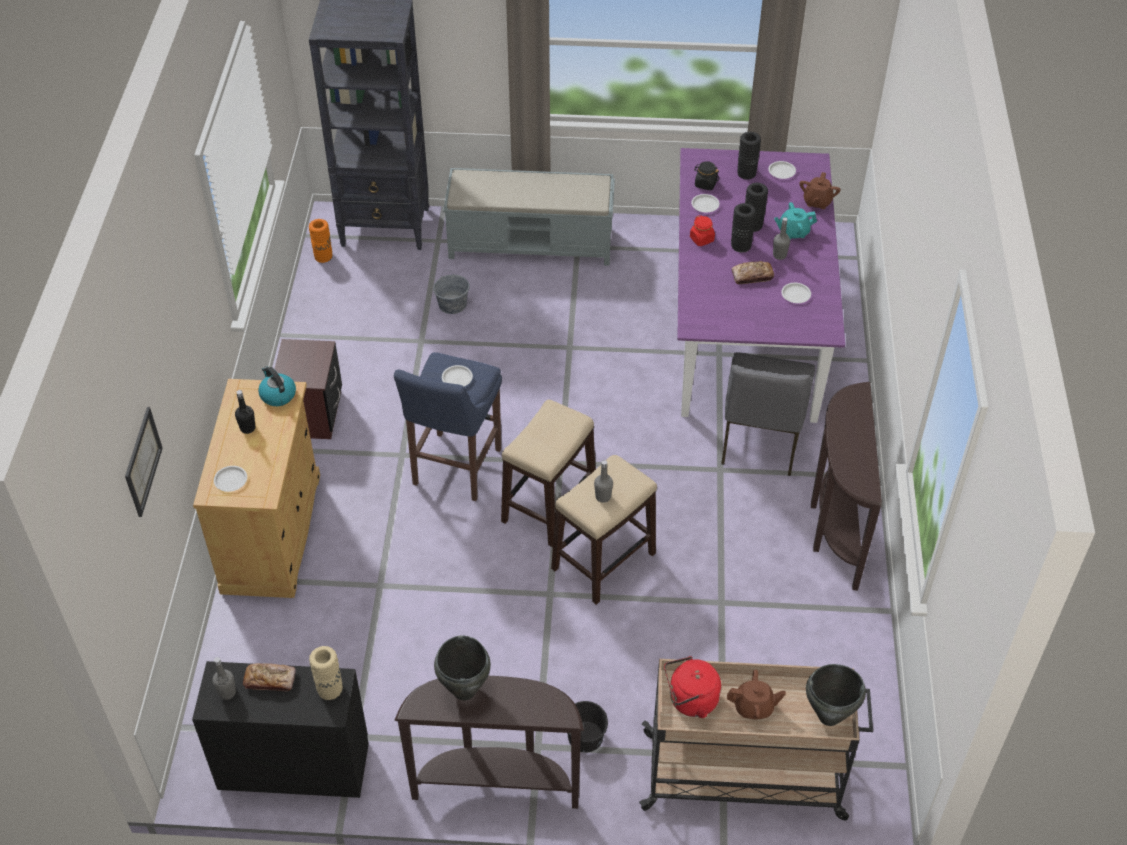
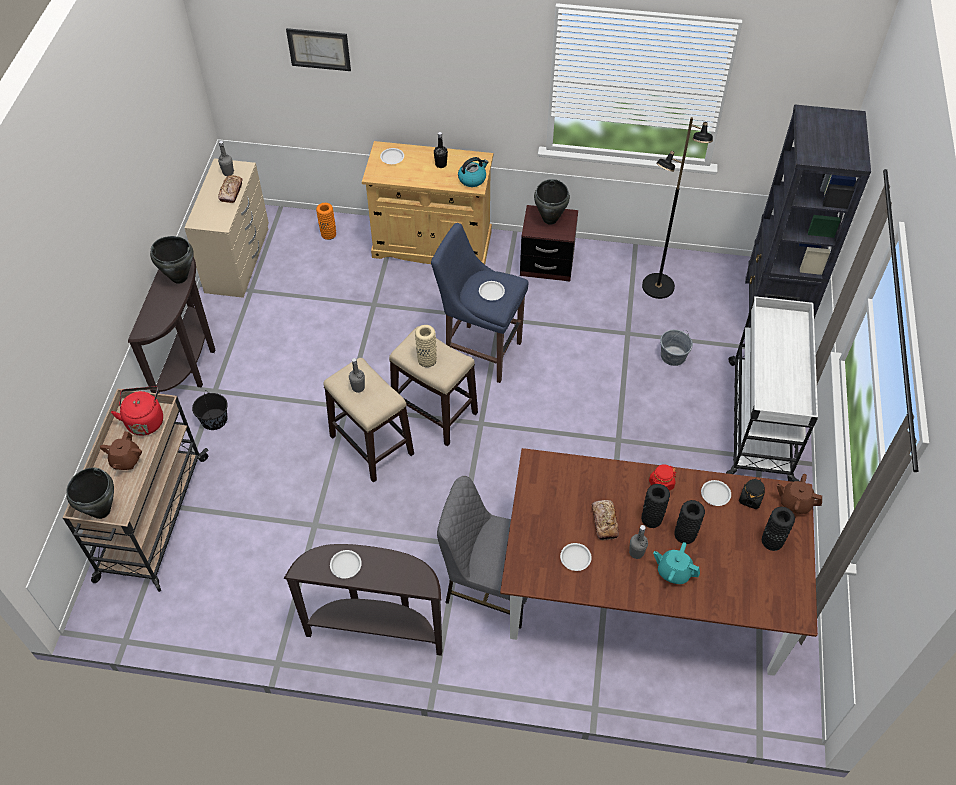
camera: 95 degrees right, 5 degrees up
(293, 764) = (238, 260): black dresser -> beige dresser
(297, 363) = (550, 219): none -> black cooking pot
(323, 256) = (731, 269): orange vase -> orange vase (328, 234)
(329, 689) = (215, 220): beige vase -> beige vase (426, 359)
(350, 316) = (658, 287): none -> black floor lamp
(532, 243) = (759, 420): grey bench -> white cart
(745, 327) = (645, 593): purple dining table -> brown dining table
(781, 171) = (777, 577): white plate -> white plate (346, 565)
(793, 232) = (673, 572): turquoise teapot -> turquoise teapot turned 60 degrees counterclockwise
(817, 202) = (726, 605): brown teapot -> brown teapot (795, 503)

